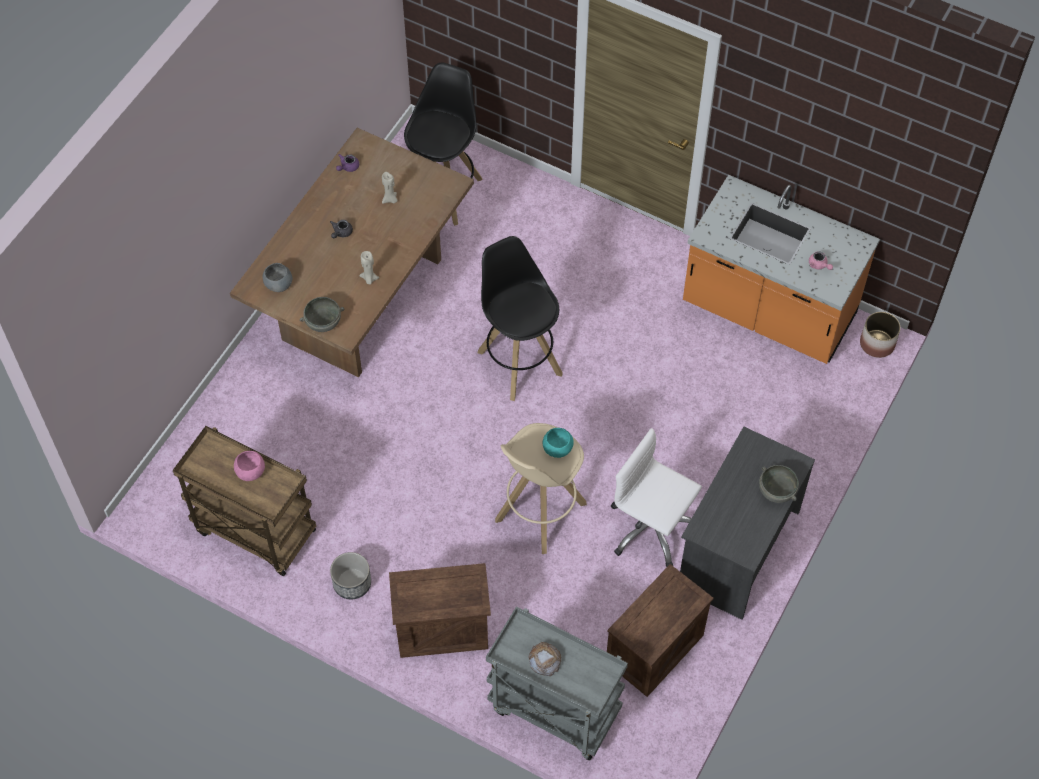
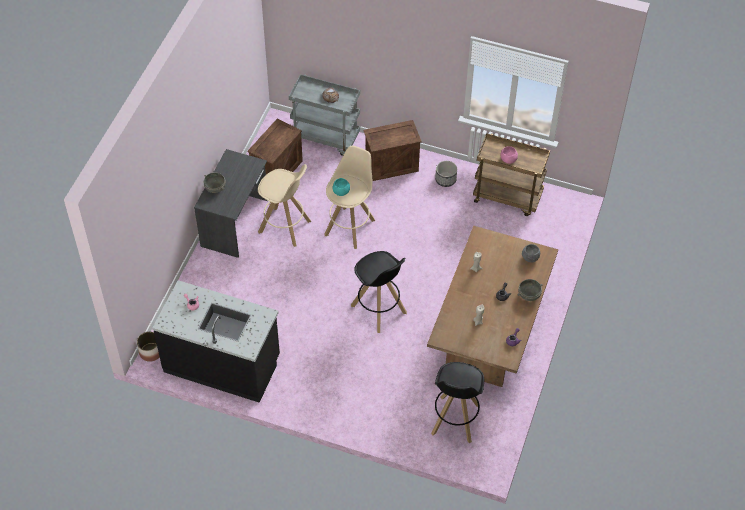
camera: 170 degrees right, 5 degrees down
(323, 322) = (495, 239): grey bowl -> grey bowl (529, 295)
(651, 528) = (285, 227): white office chair -> beige stool
(768, 311) = (222, 364): orange counter -> black counter

